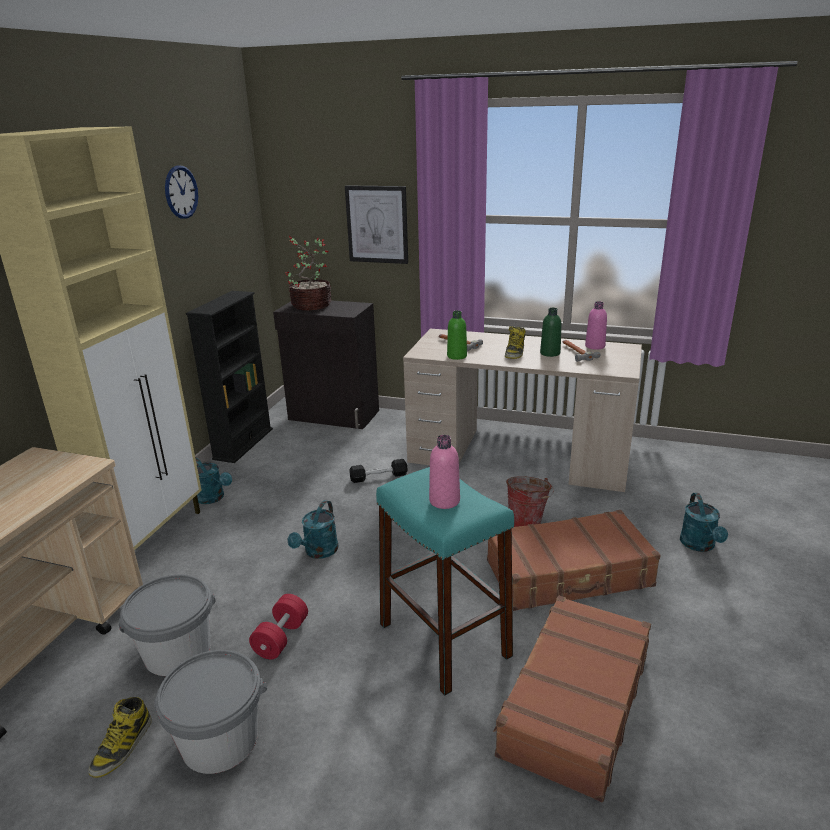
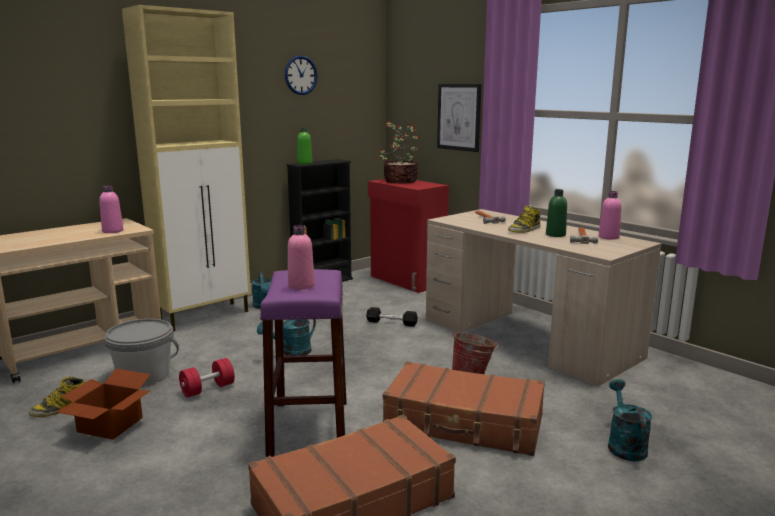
camera: 30 degrees right, 10 degrees down
(58, 479) = (112, 231): none -> pink bottle
(220, 740) = (108, 425): grey bucket -> cardboard box
(334, 416) = (407, 280): black cabinet -> red cabinet
(444, 640) = (309, 427): turquoise stool -> purple stool
(457, 356) = (470, 225): green bottle -> green bottle (304, 163)
(700, 545) = (624, 445): turquoise watering can -> turquoise watering can turned 150 degrees clockwise

